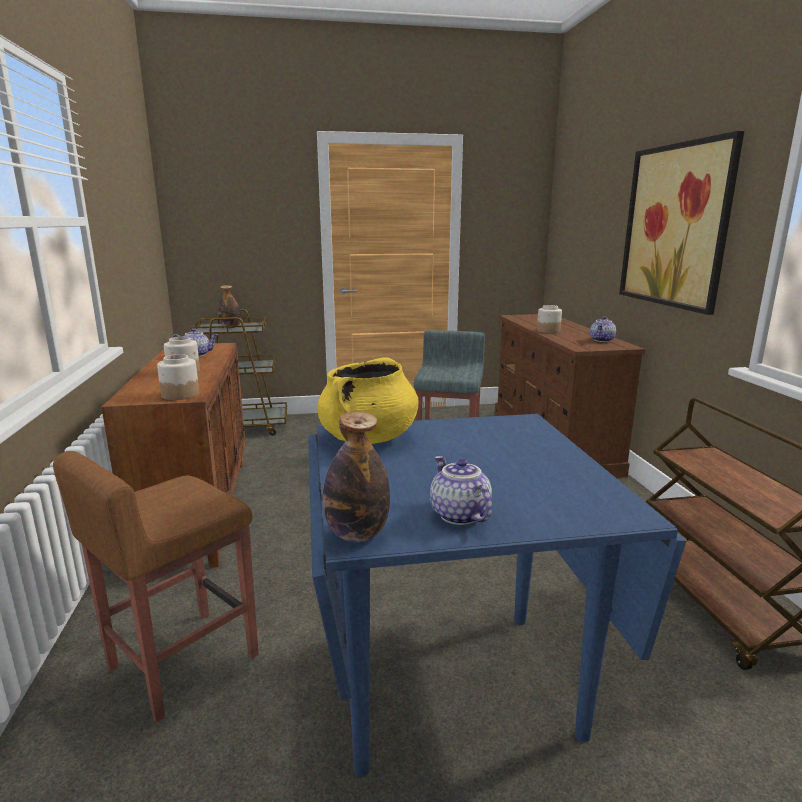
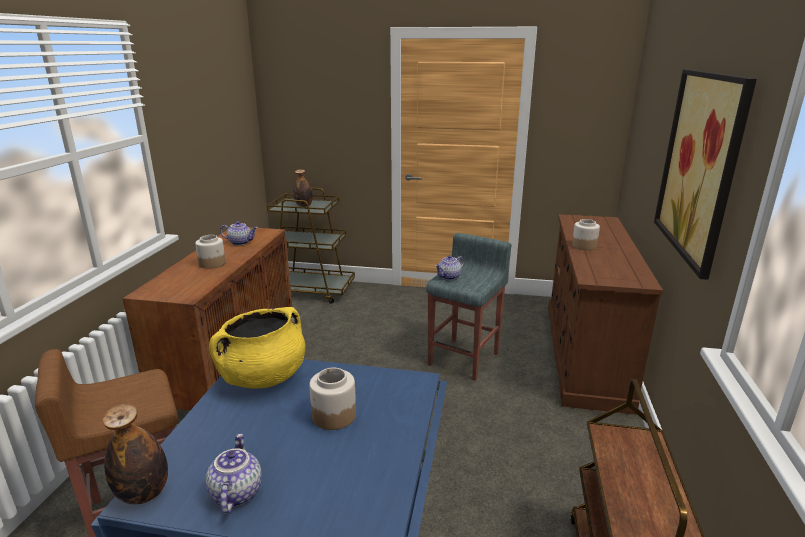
camera: 20 degrees right, 5 degrees up
(180, 395) = (184, 293): jar -> jar (333, 415)
(602, 340) = (627, 269): teapot -> teapot (449, 277)

